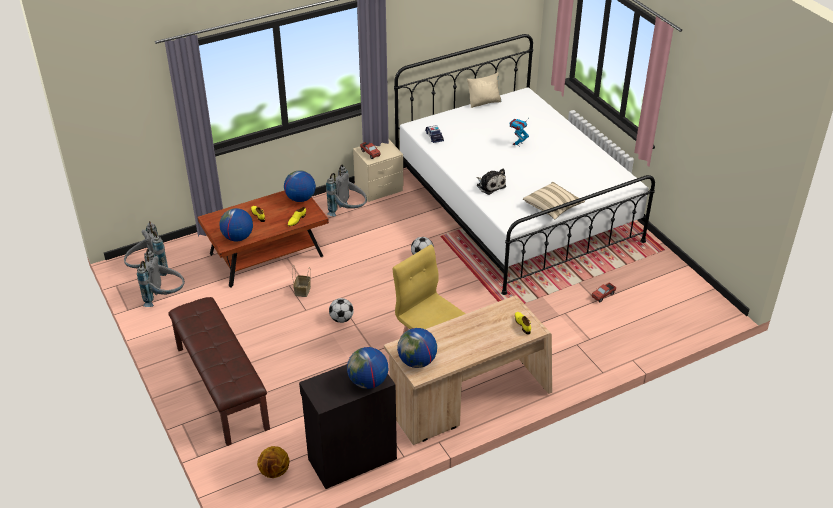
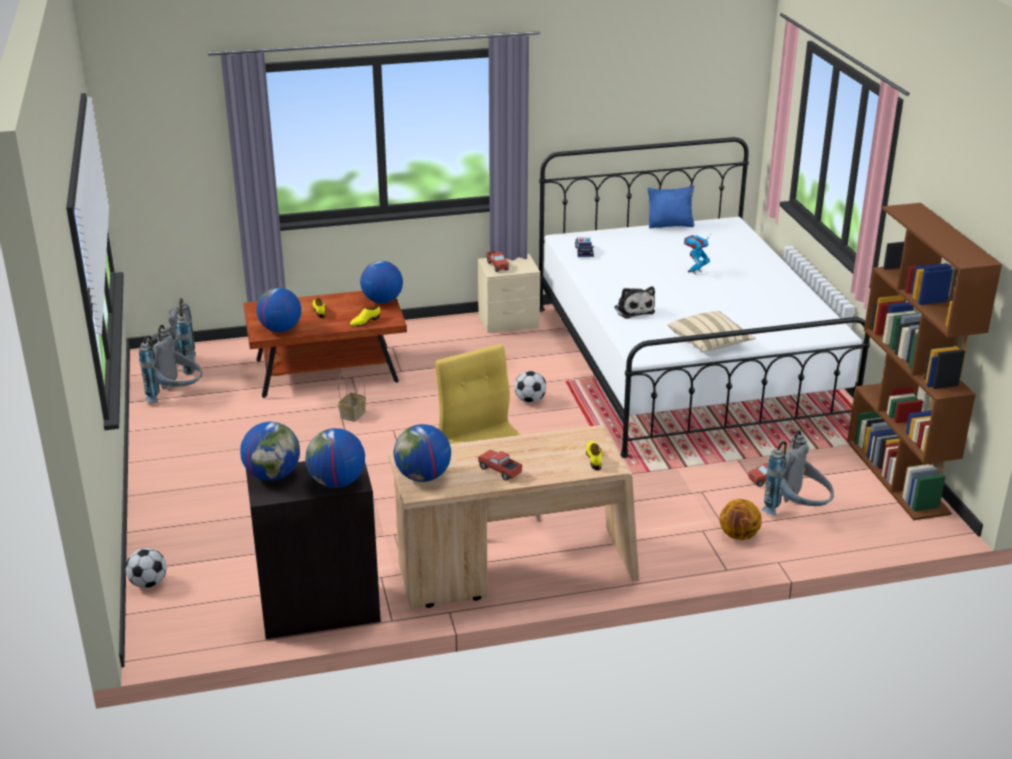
camera: 15 degrees right, 10 degrees down
(221, 387) = (192, 501): brown bench -> none
(274, 472) = (209, 607): basketball -> basketball (739, 536)
(321, 384) = (273, 475): none -> globe
(341, 319) = (387, 452): football -> football (148, 583)
(348, 212) = (456, 341): grey backpack -> grey backpack (797, 513)
(466, 347) = (500, 471): none -> toy truck
(484, 102) = (670, 225): beige pillow -> blue pillow
(683, 278) = (898, 477): none -> brown bookcase

